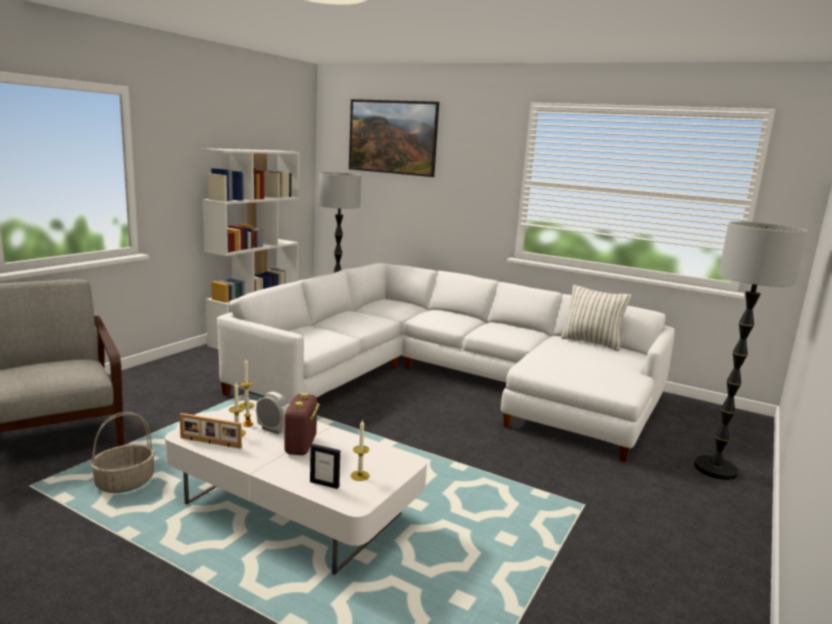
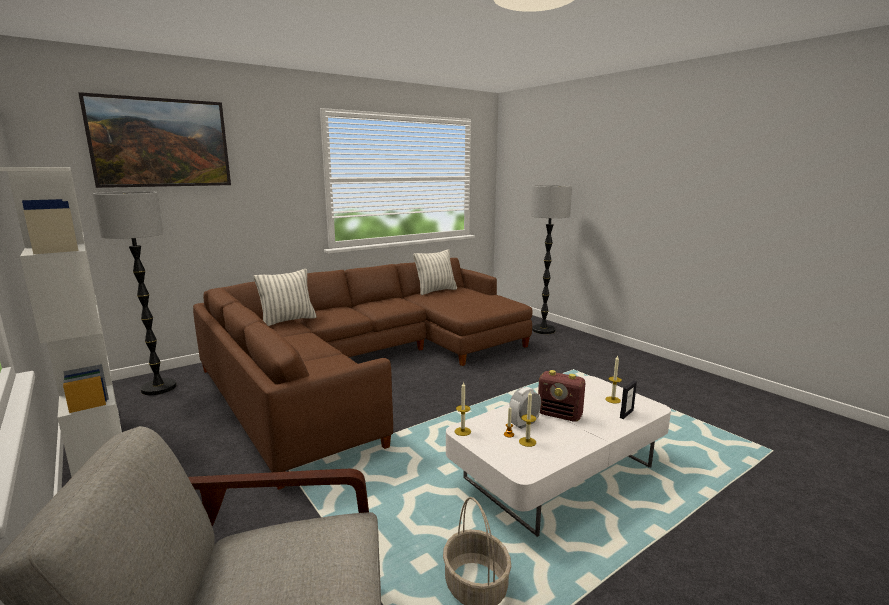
camera: 65 degrees left, 0 degrees up
(210, 443) = (546, 457): picture frame -> none
(407, 308) = (288, 320): none -> pillow
(449, 382) = (367, 365): white sofa -> brown sofa

